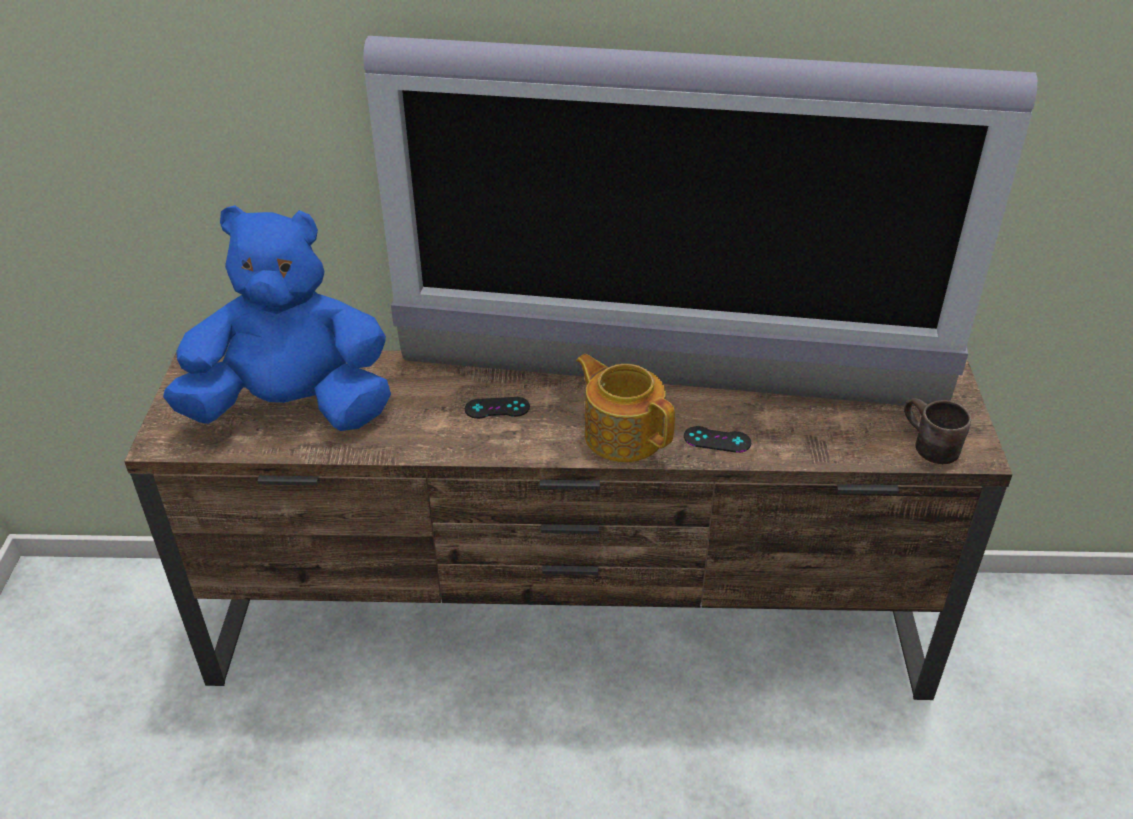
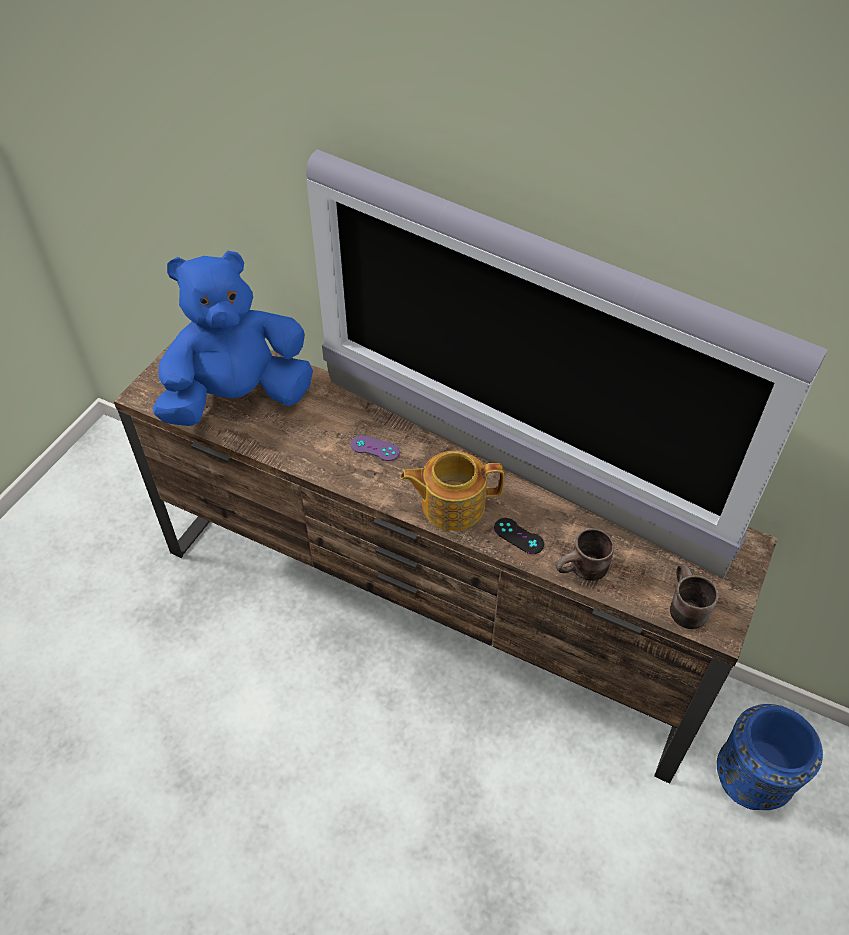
camera: 25 degrees right, 10 degrees up
(293, 408) = (238, 398): blue plush toy -> blue plush toy turned 45 degrees counterclockwise
(497, 408) = (375, 448): black game controller -> purple game controller
(623, 434) = (451, 504): teapot -> teapot turned 75 degrees counterclockwise
(808, 450) = (583, 572): none -> brown mug
(1008, 661) = (752, 779): none -> blue vase

